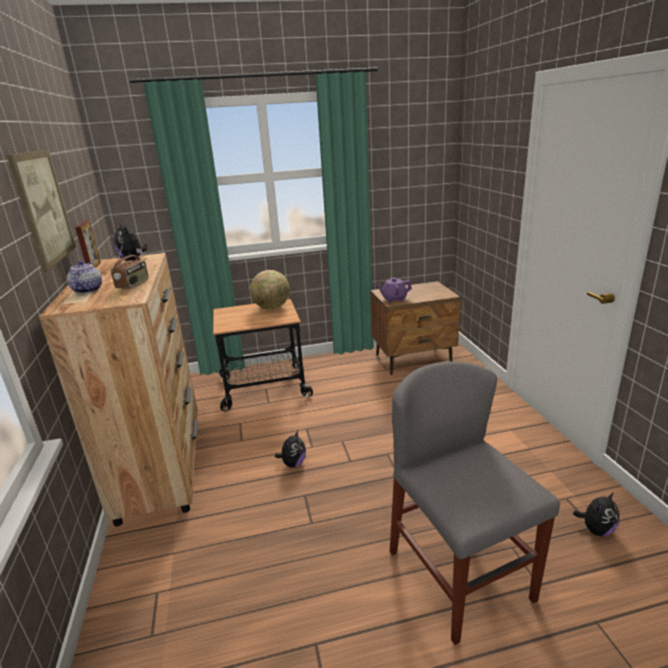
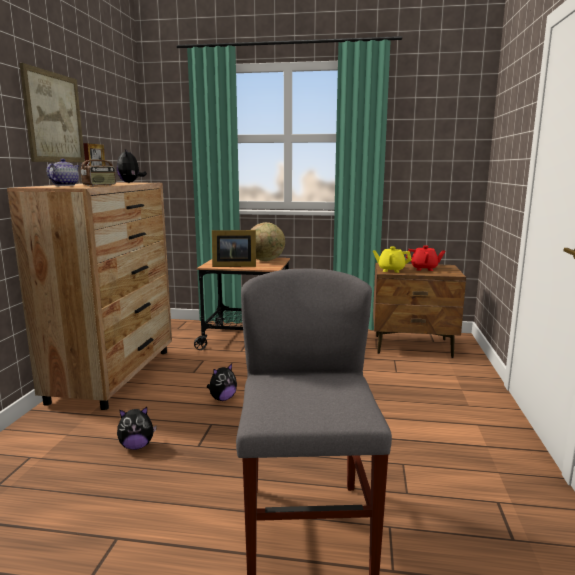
camera: 20 degrees right, 10 degrees down
(247, 322) = (233, 265): none -> picture frame
(394, 299) = (391, 270): purple teapot -> yellow teapot
(419, 292) = (424, 269): none -> red teapot
(596, 529) = (514, 543): plush toy -> plush toy (137, 446)

